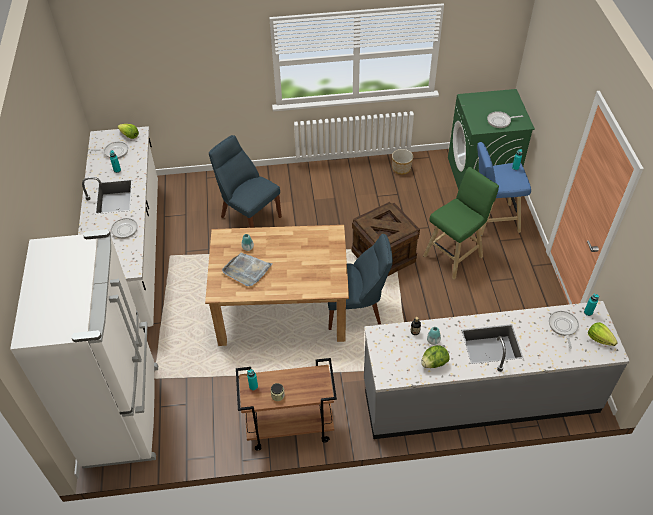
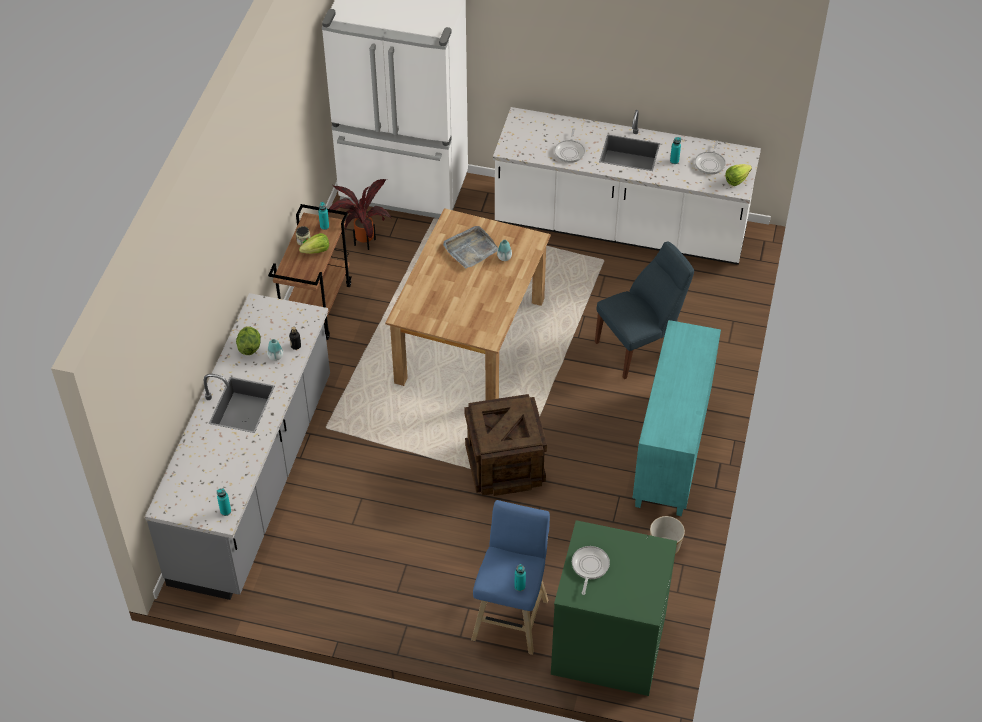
camera: 110 degrees right, 0 degrees up
(197, 422) = (363, 240): none -> potted plant
(330, 181) = (672, 452): none -> turquoise cabinet
(355, 309) = (434, 407): blue chair -> none
(455, 255) = (468, 543): green stool -> none
(563, 327) = (222, 477): frying pan -> none
(599, 339) = (187, 503): lettuce -> lettuce (316, 251)

